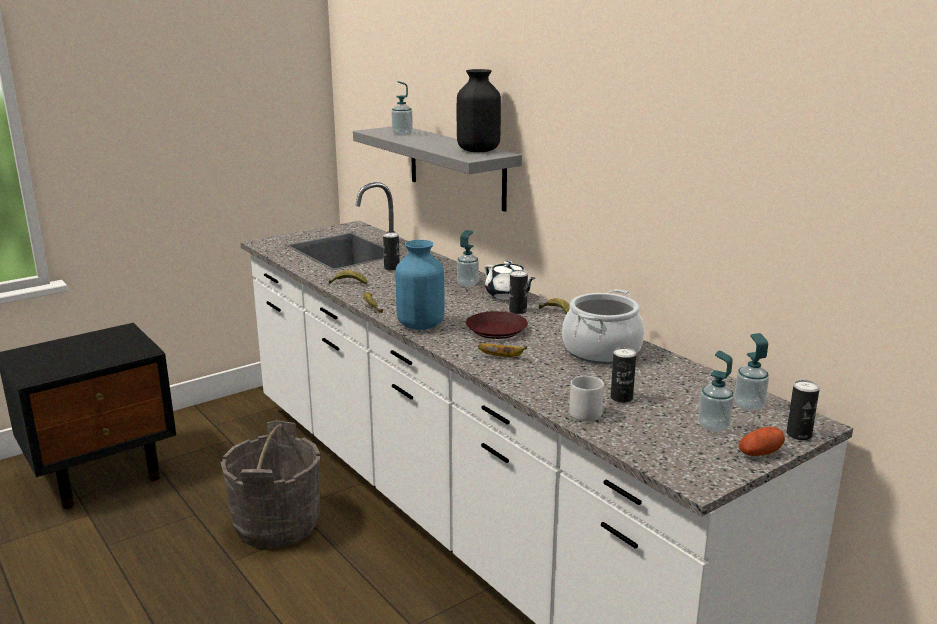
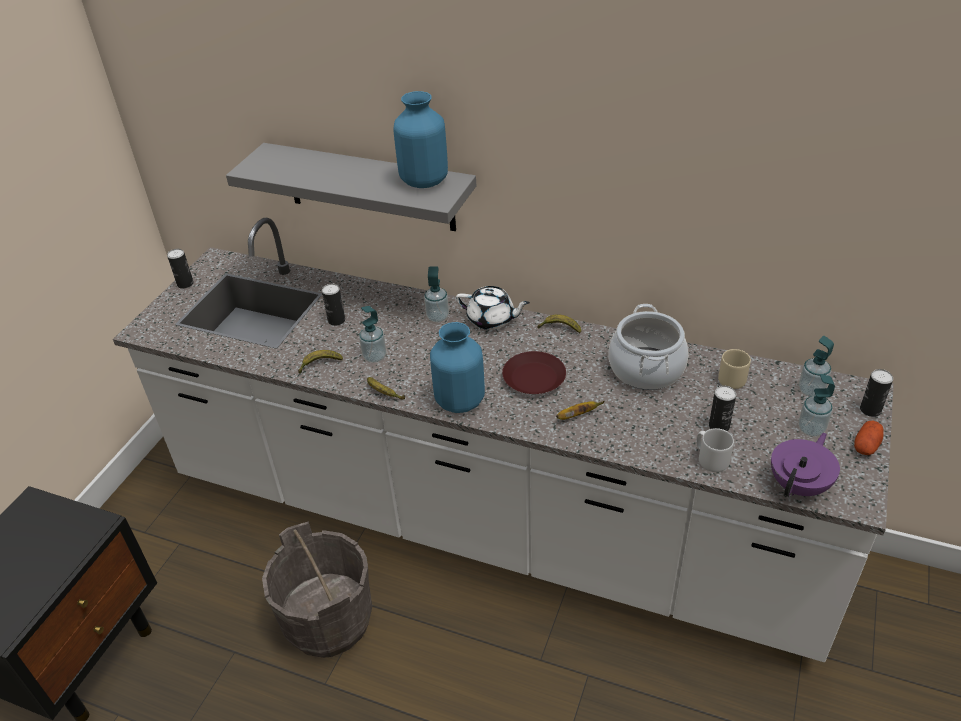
camera: 30 degrees left, 20 degrees up
(402, 134) = (296, 167): soap dispenser -> soap dispenser (374, 357)
(478, 150) = (424, 181): black vase -> blue vase
(518, 311) = (524, 340): can -> can (185, 284)
(650, 452) = (799, 485): none -> purple teapot
(677, 377) = (732, 377): none -> beige mug

